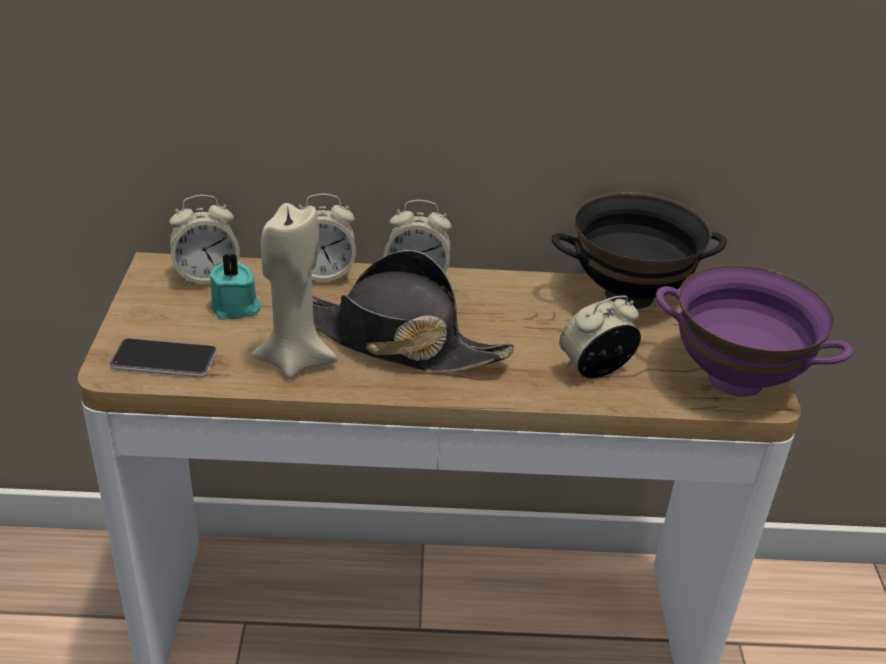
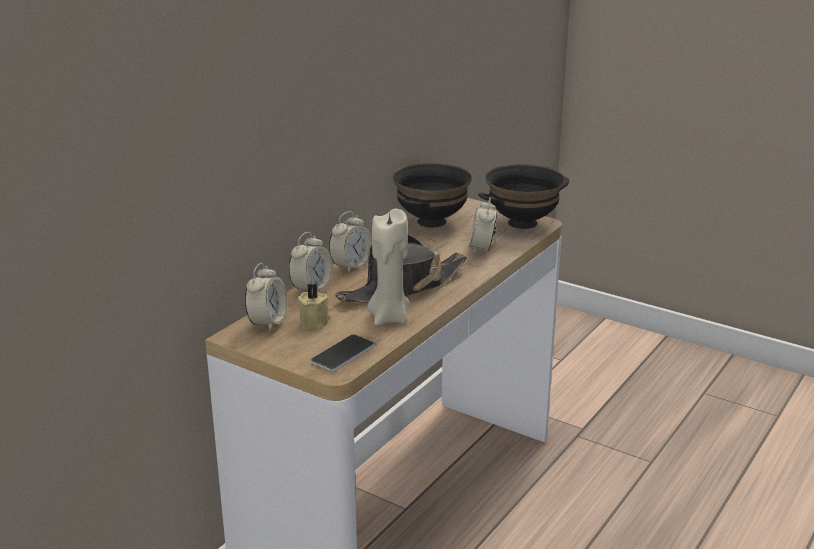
camera: 55 degrees left, 10 degrees down
(236, 308) = (315, 322): turquoise candle -> beige candle
(736, 379) = (522, 223): purple bowl -> black bowl

